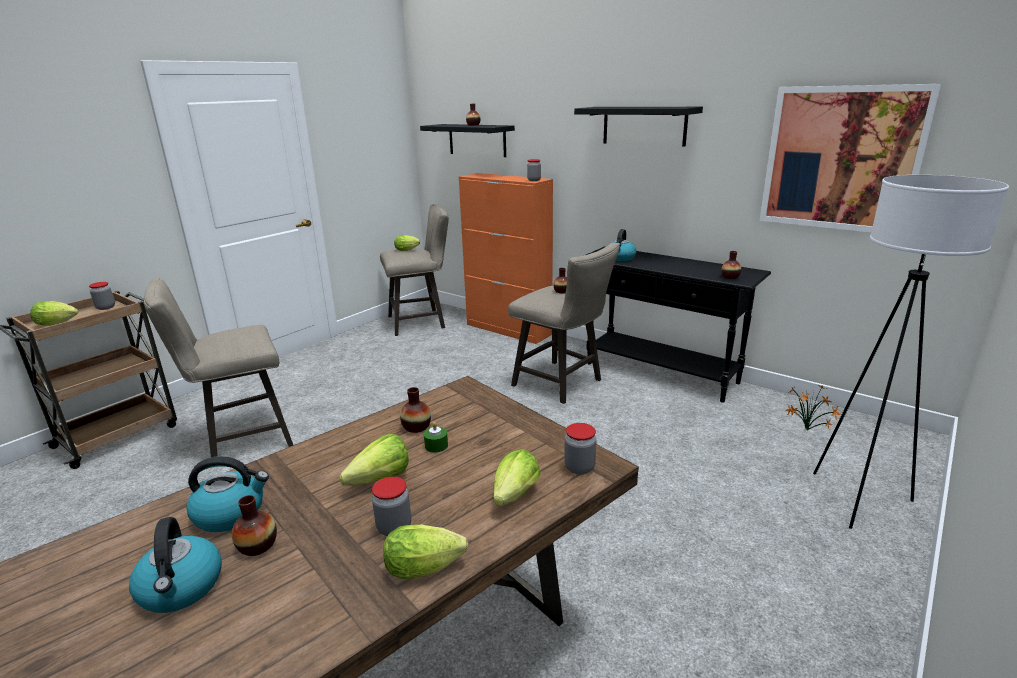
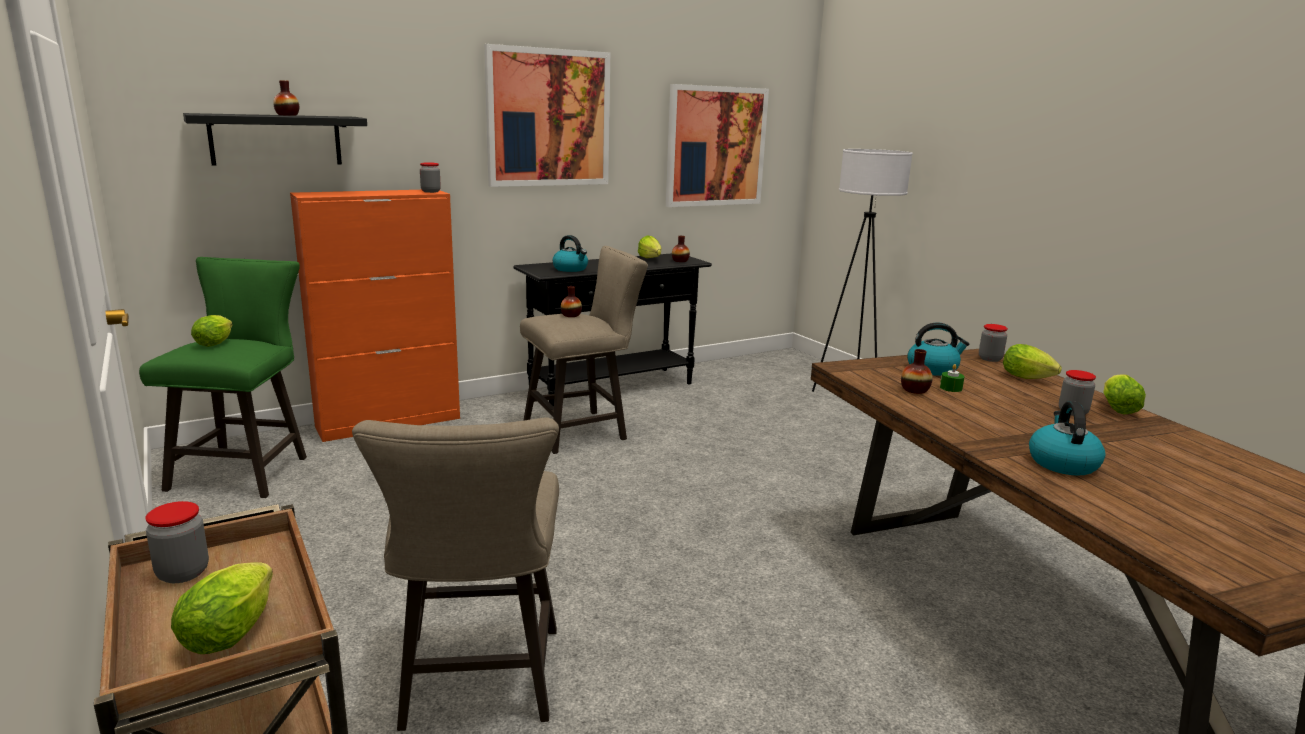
camera: 70 degrees left, 5 degrees down
(181, 588) = (1170, 481): kettle -> kettle (933, 369)
(257, 545) = (1107, 454): vase -> none
(374, 481) = (1008, 412): lettuce -> lettuce (651, 259)
(421, 322) = (246, 470): beige stool -> green stool
(644, 125) = (548, 118): black shelf -> picture
(807, 431) = (757, 375): potted plant -> none

